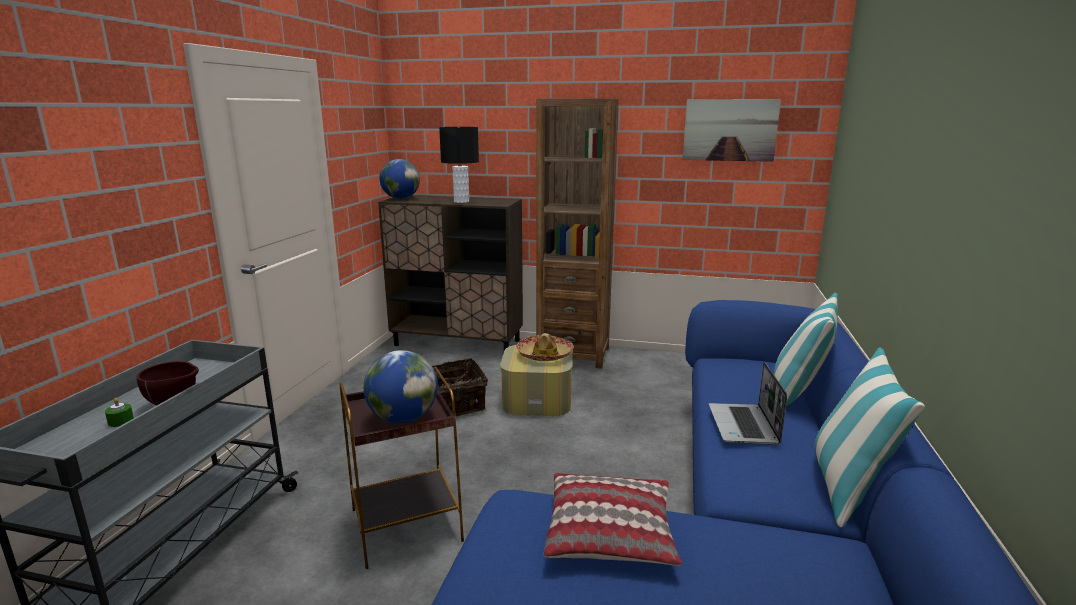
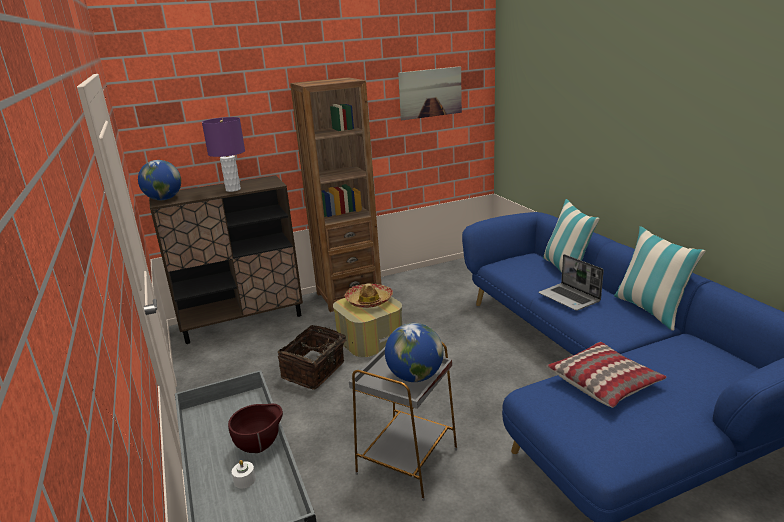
camera: 35 degrees left, 5 degrees up
(121, 421) = (245, 480): green candle -> white candle
(407, 525) = (408, 461): brown side table -> grey side table
(461, 201) = (233, 189): black table lamp -> purple table lamp

